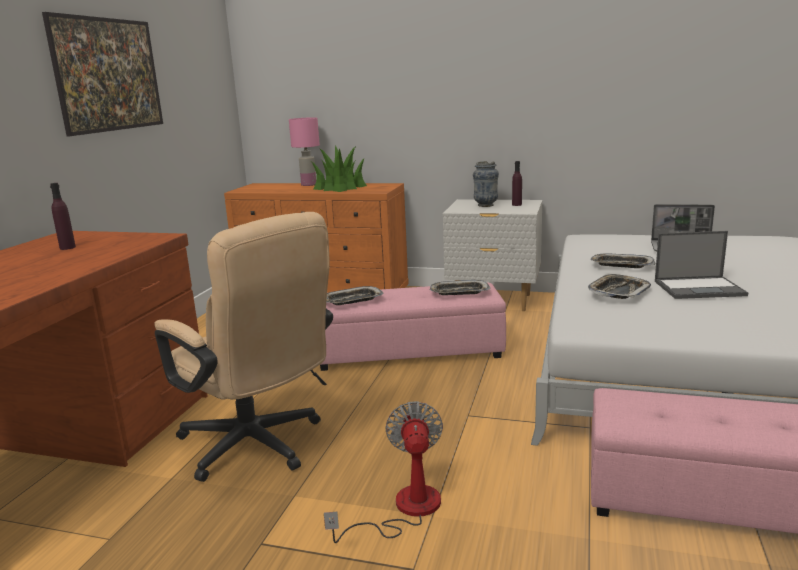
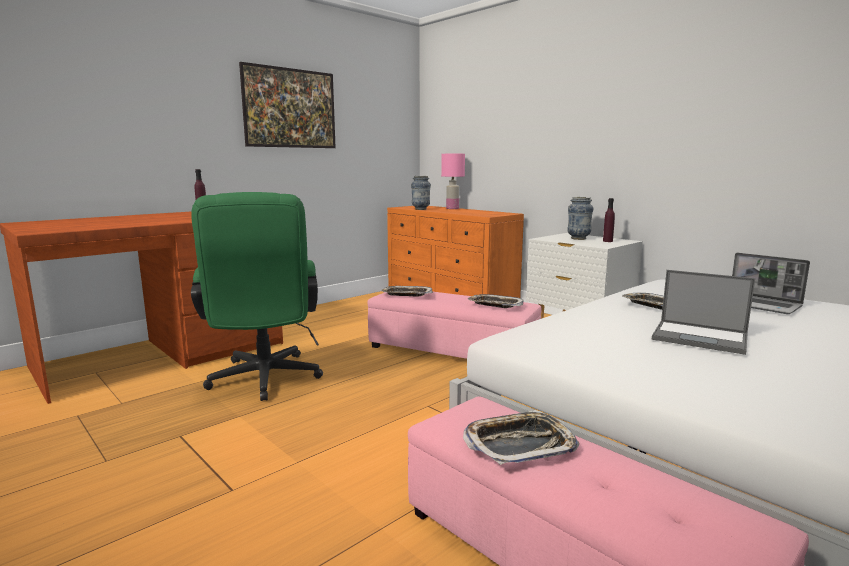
camera: 30 degrees right, 5 degrees down
(258, 447) = (264, 381): beige office chair -> green office chair
(275, 190) = (420, 209): none -> vase
(340, 187) = (468, 211): potted plant -> none
(404, 509) = (286, 451): fan -> none
(618, 291) = (605, 323): tray -> tray (519, 444)

